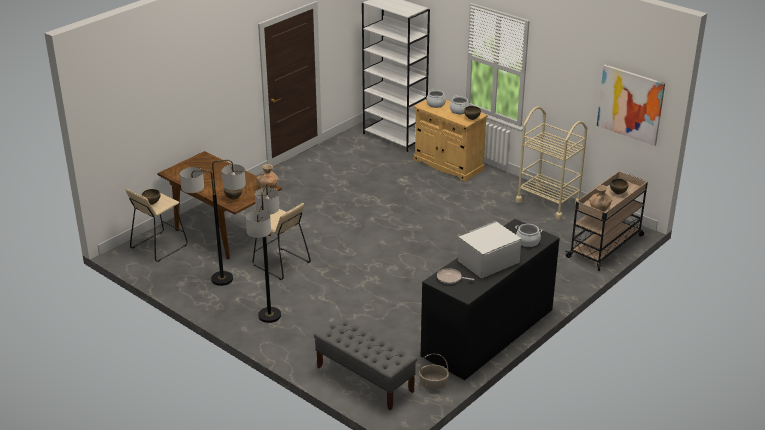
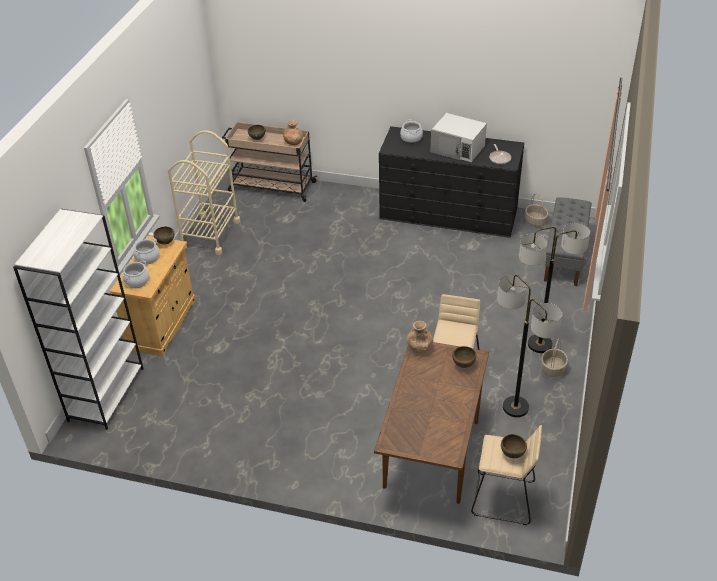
camera: 115 degrees left, 10 degrees up
(238, 311) = (553, 369): none -> basket
(630, 104) = (195, 83): picture -> none

